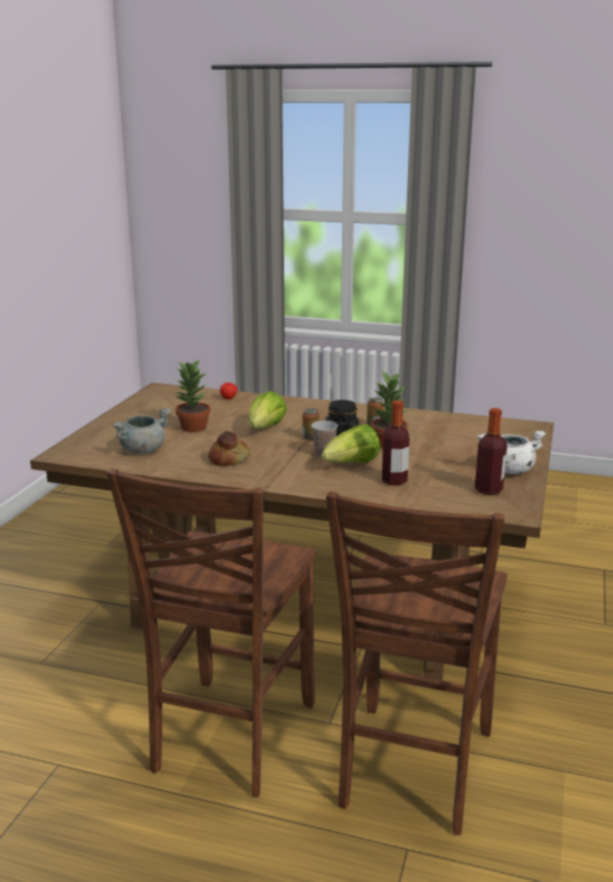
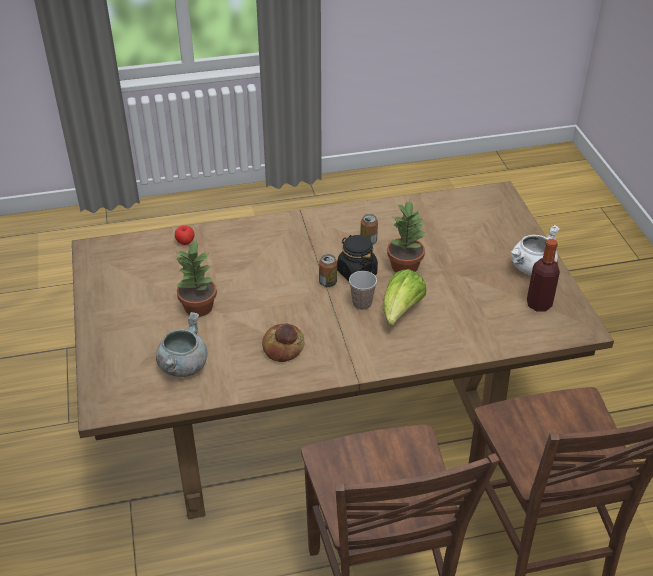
camera: 30 degrees left, 20 degrees up
(265, 429) = (272, 284): lettuce -> none
(394, 481) = (456, 321): bottle -> none

